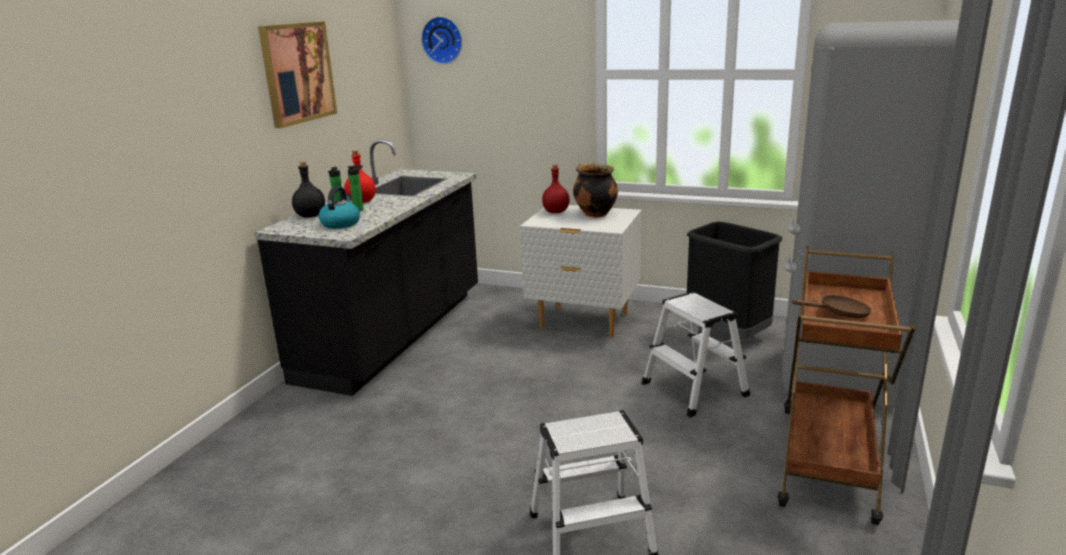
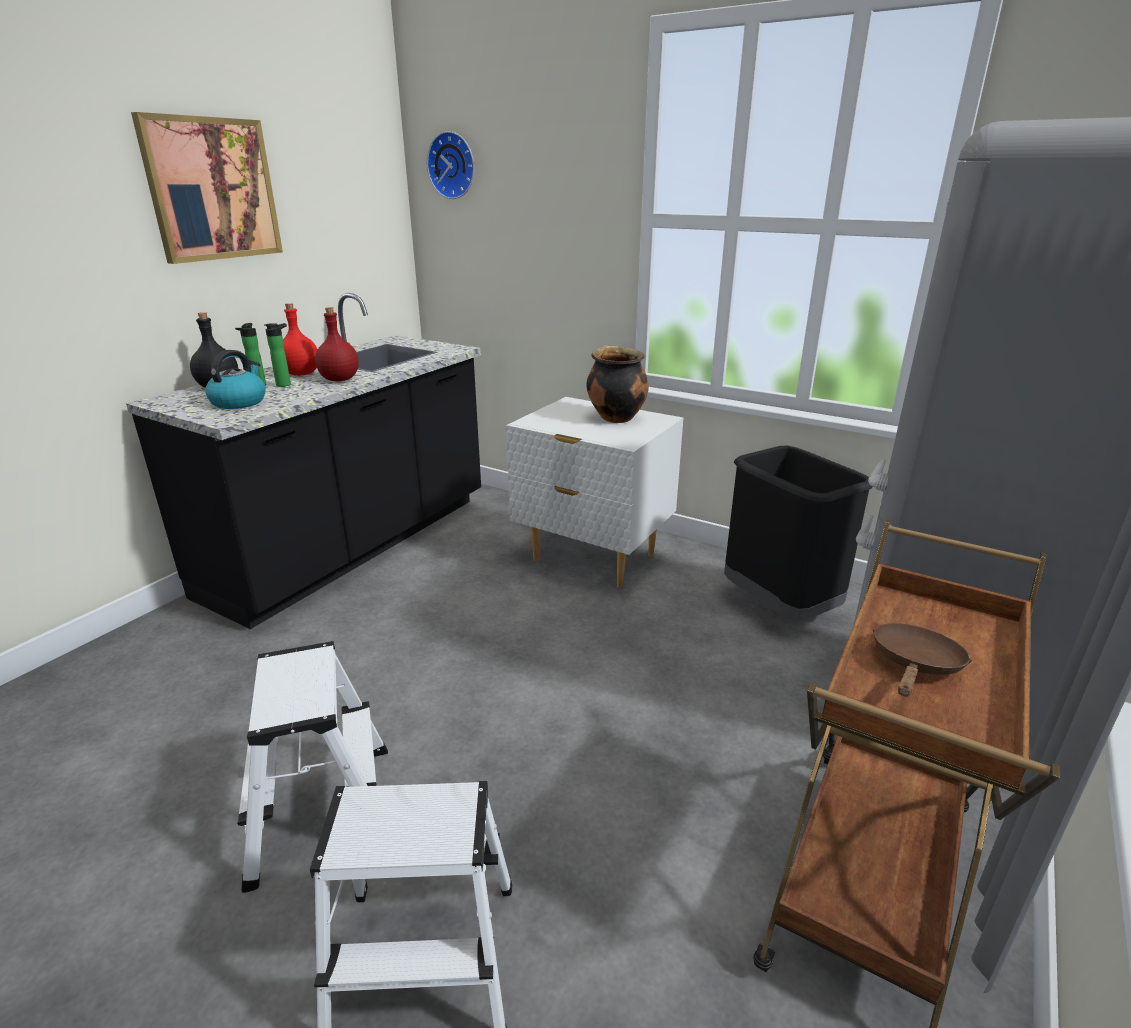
camera: 10 degrees right, 5 degrees up
(555, 212) = (566, 409): red bottle -> red bottle (339, 380)
(695, 389) = (701, 693): white step ladder -> white step ladder (322, 813)
(839, 314) = (915, 665): brown frying pan -> brown frying pan turned 60 degrees counterclockwise

